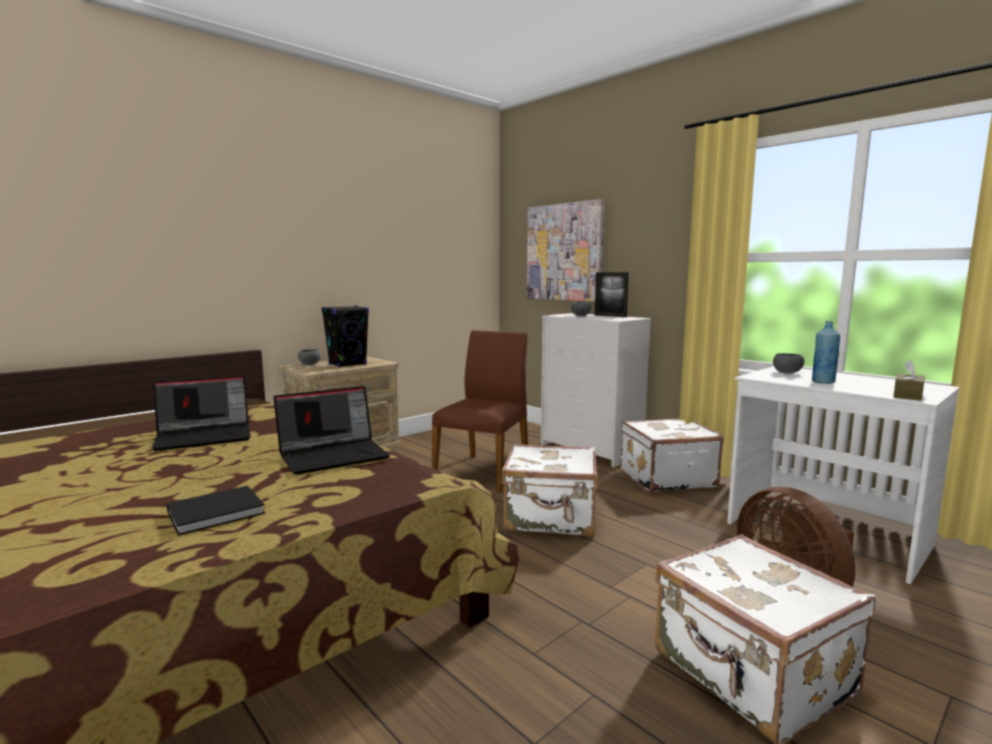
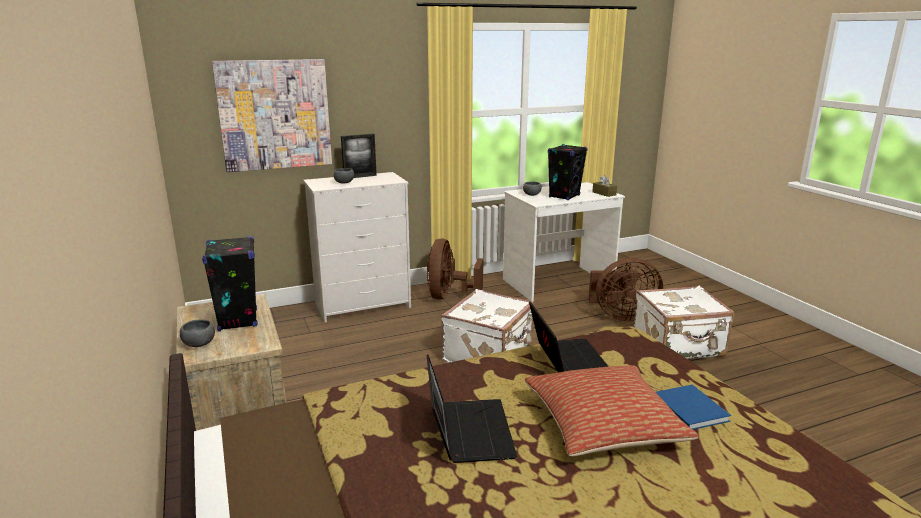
camera: 70 degrees left, 10 degrees up
(194, 475) = (603, 425): none -> pillow
(219, 512) = (688, 408): black book -> blue book
(484, 472) = (368, 363): brown chair -> none
(666, 478) = (449, 296): white suitcase -> brown fan
(823, 382) = (564, 196): blue bottle -> black speaker

